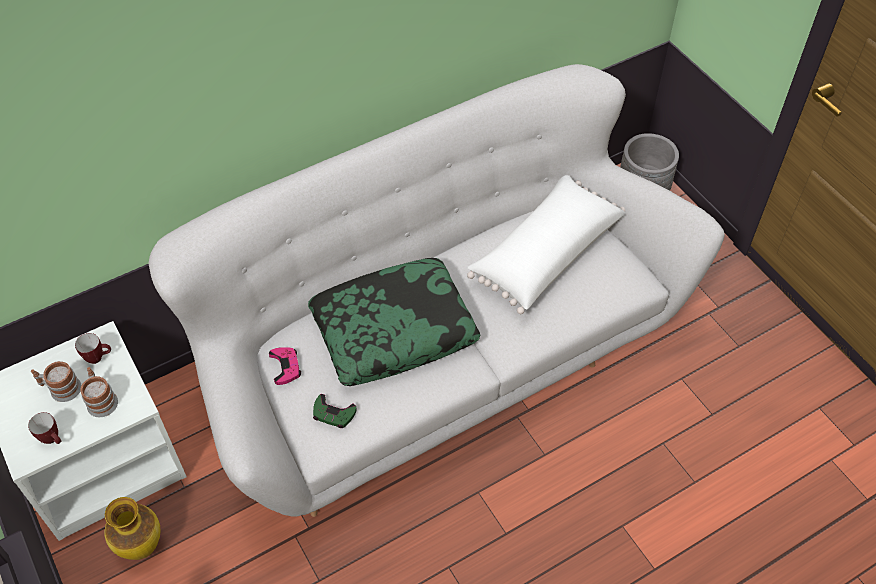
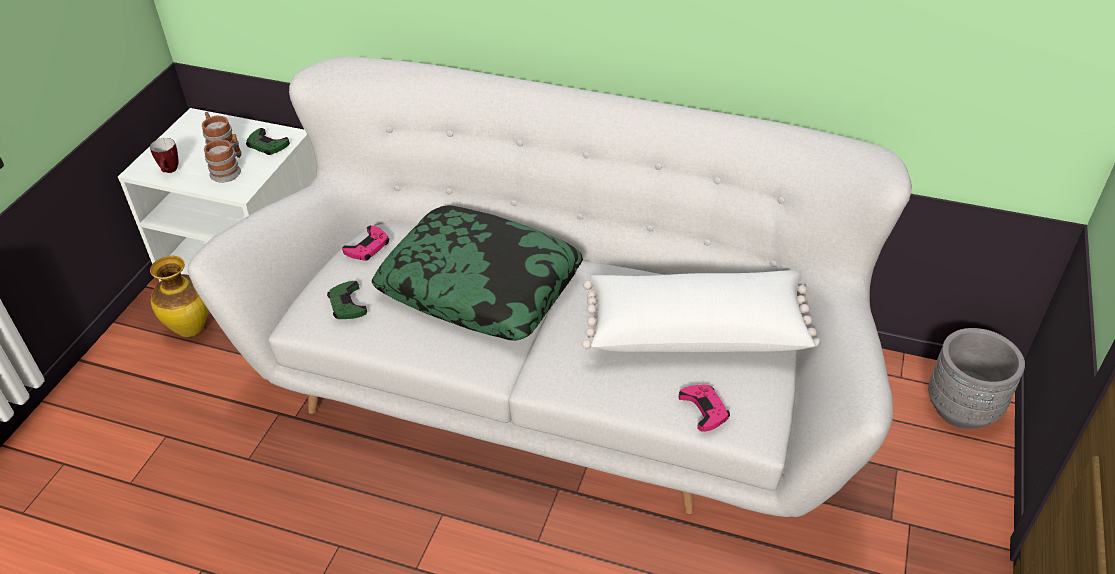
camera: 50 degrees right, 10 degrees down
(98, 358) = (267, 145): mug -> green game controller
(606, 295) = (704, 409): none -> pink game controller

